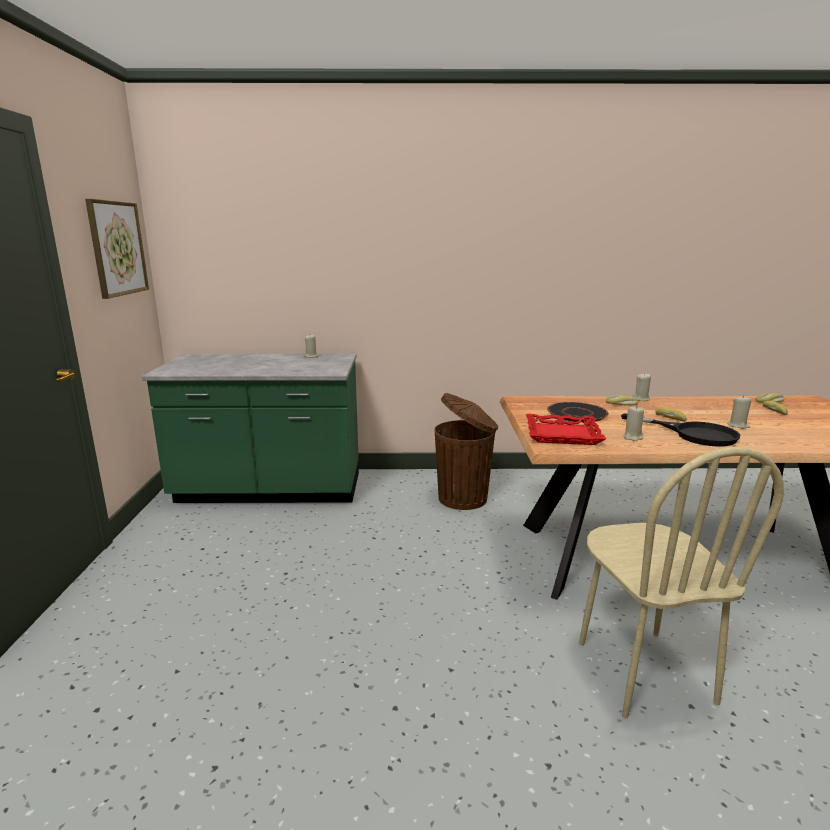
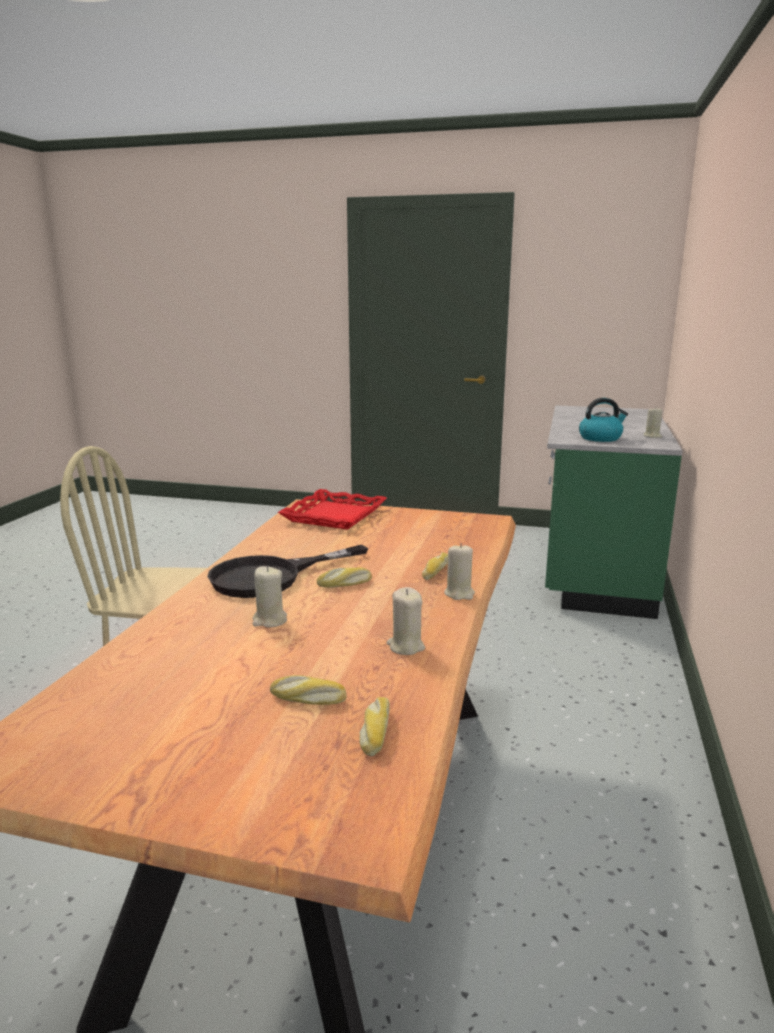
camera: 105 degrees right, 0 degrees up
(117, 248) = (604, 291): picture -> none
(323, 365) = (600, 438): none -> kettle
(464, 498) = (569, 682): brown trash can -> none
(577, 413) = (406, 536): black plate -> none
(632, 437) = (294, 542): beige candle -> beige candle (405, 646)

